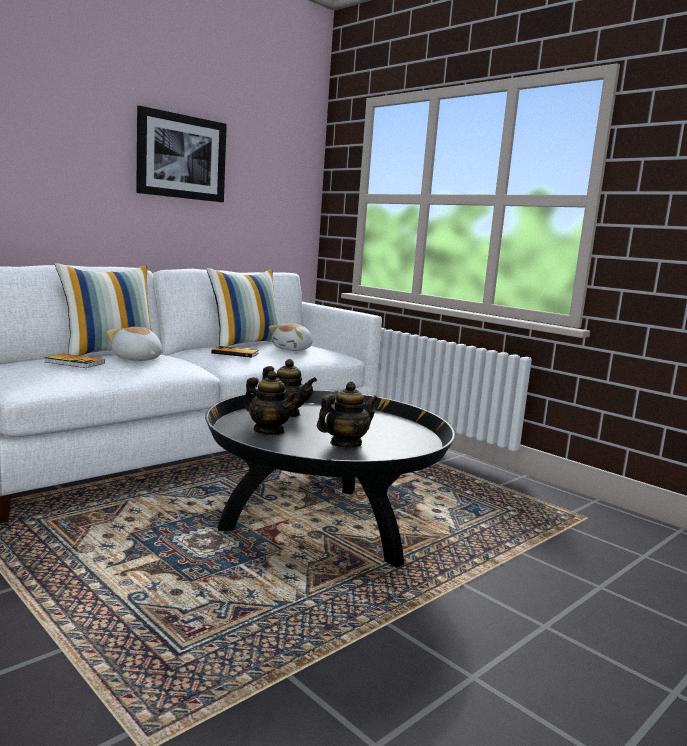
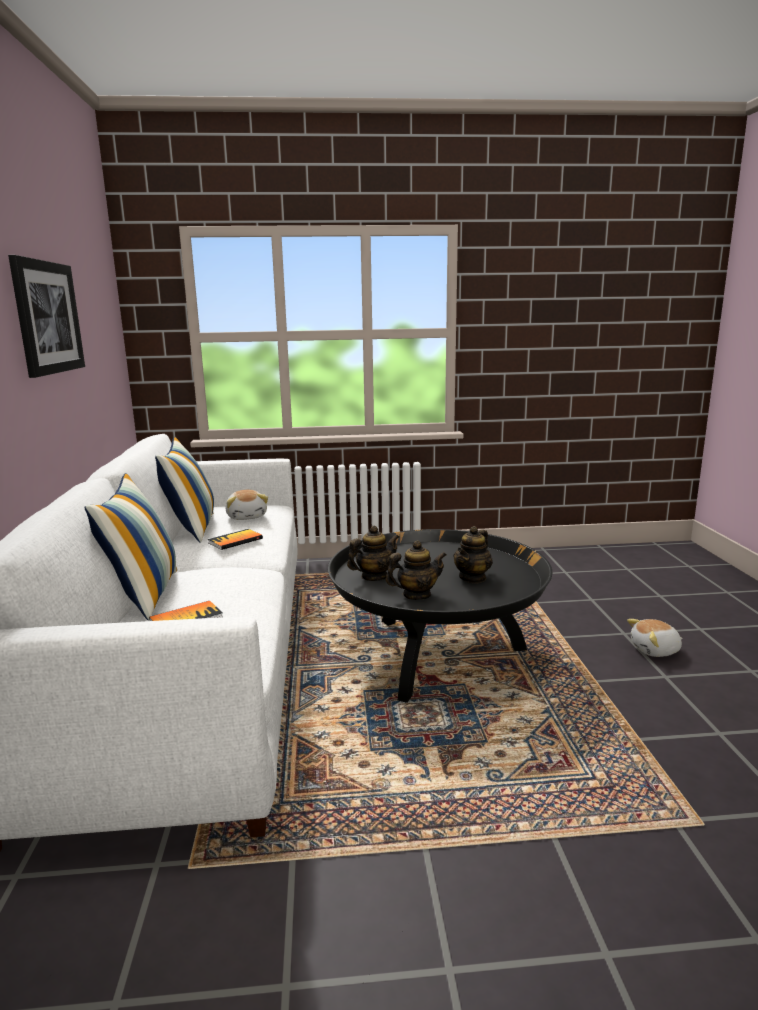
camera: 50 degrees left, 5 degrees up
(137, 359) = (214, 586): plush toy -> plush toy (655, 650)
(345, 444) = (472, 578): teapot -> teapot turned 150 degrees counterclockwise

